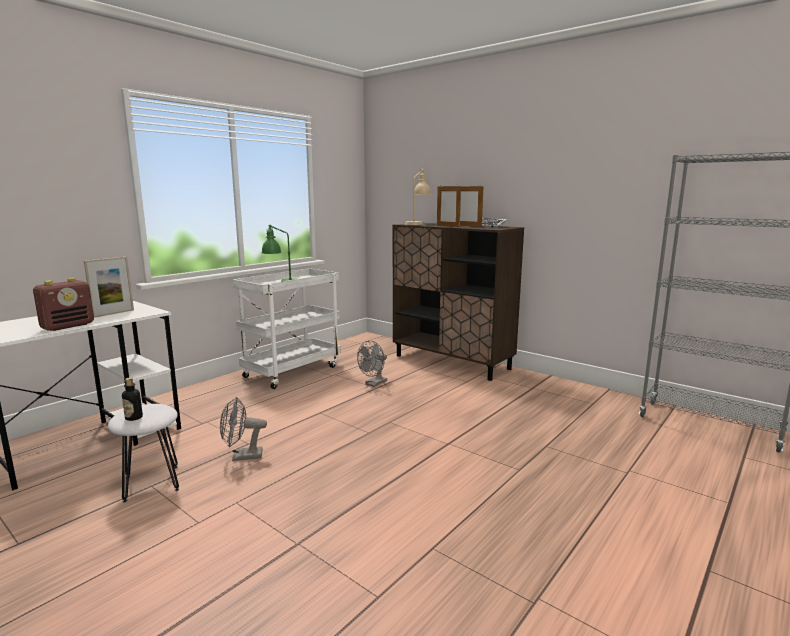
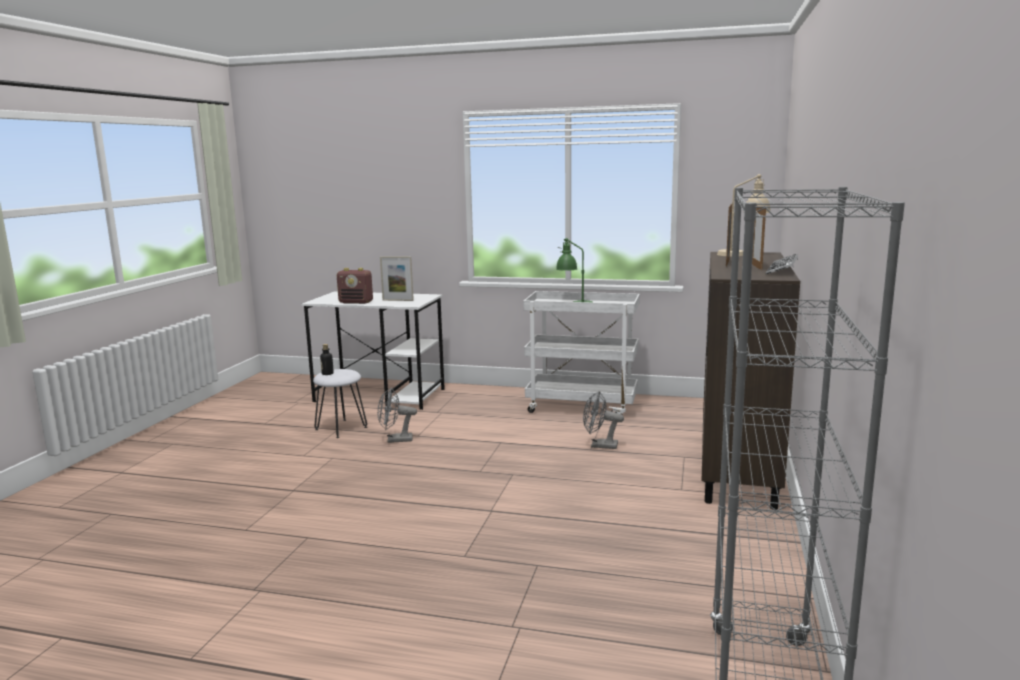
camera: 65 degrees right, 0 degrees up
(242, 456) = (395, 440): grey fan -> grey fan turned 60 degrees counterclockwise

